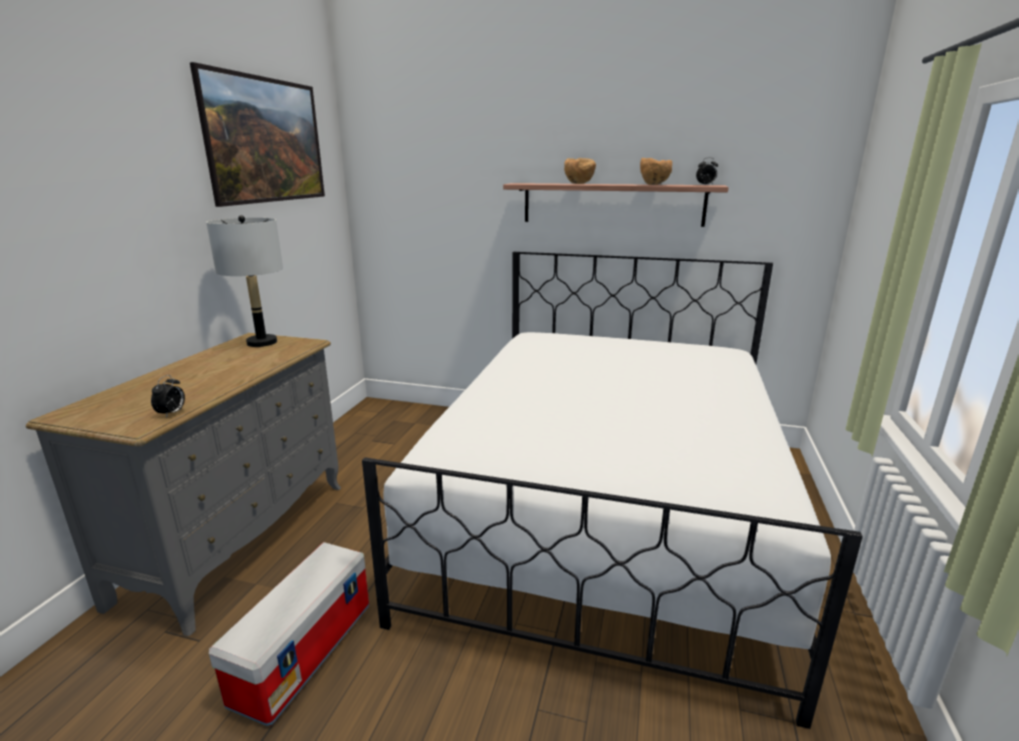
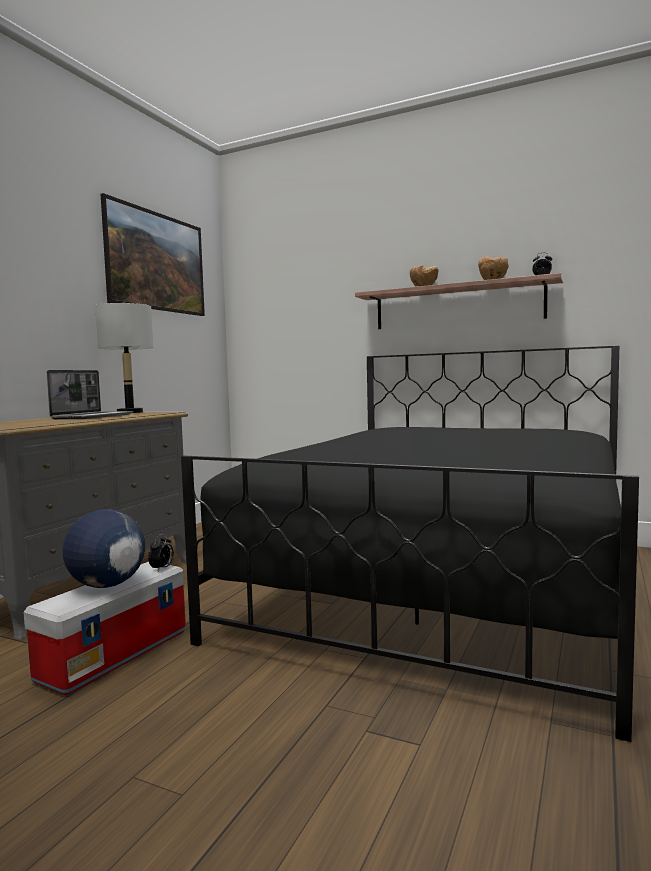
camera: 10 degrees right, 15 degrees down
(172, 413) = (36, 425): alarm clock -> alarm clock (162, 569)
(226, 366) = (93, 417): none -> laptop
(290, 596) = (106, 585): none -> globe
(605, 513) = (445, 585): white bed -> black bed

